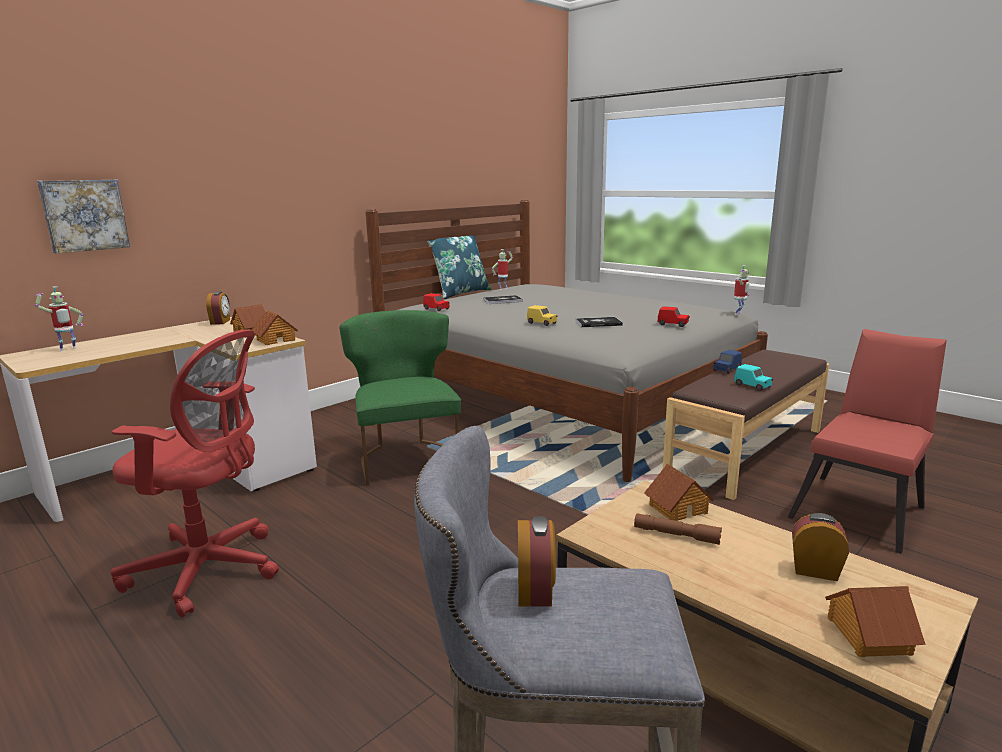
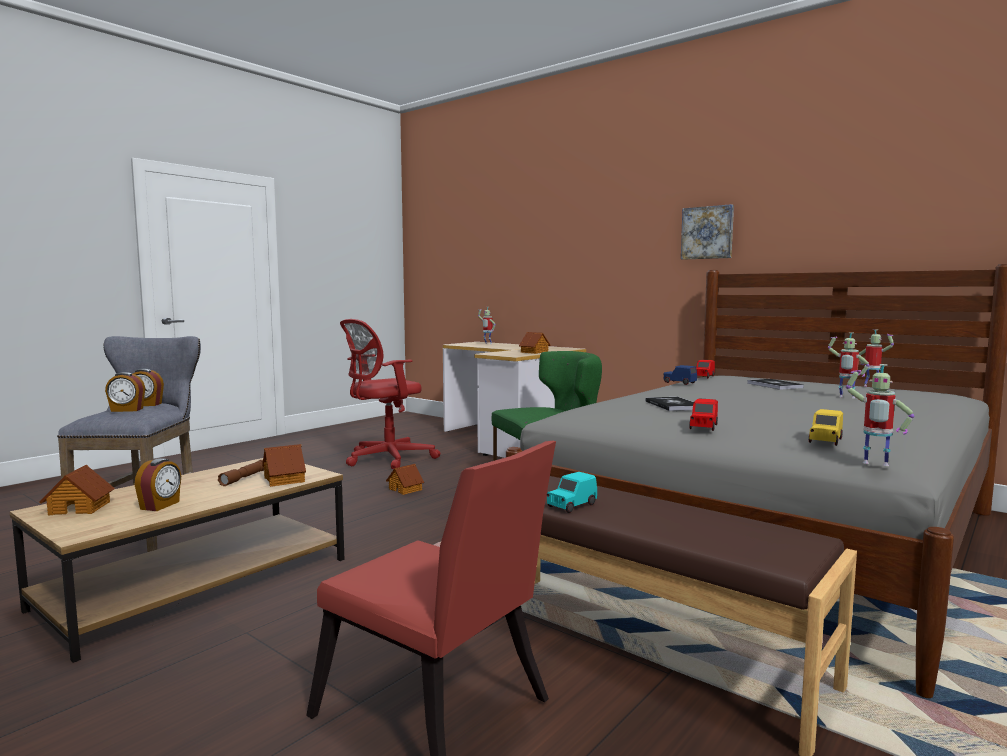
camera: 85 degrees right, 10 degrees down
(84, 215) = (521, 268): picture -> picture (707, 233)
(210, 570) = (386, 459): red office chair -> red office chair turned 45 degrees clockwise
(221, 322) = (566, 348): alarm clock -> alarm clock (126, 410)
(275, 340) = (514, 355): toy house -> toy house (405, 489)
(460, 293) = (825, 381): blue pillow -> none
(542, 323) = (656, 394): yellow toy car -> yellow toy car (825, 441)
(560, 296) = (846, 397): none -> toy robot
(726, 370) = (652, 500): blue toy car -> blue toy car (679, 383)

